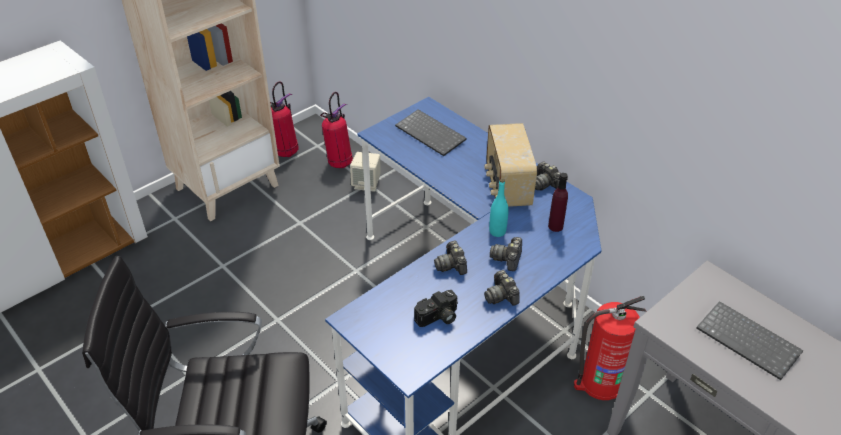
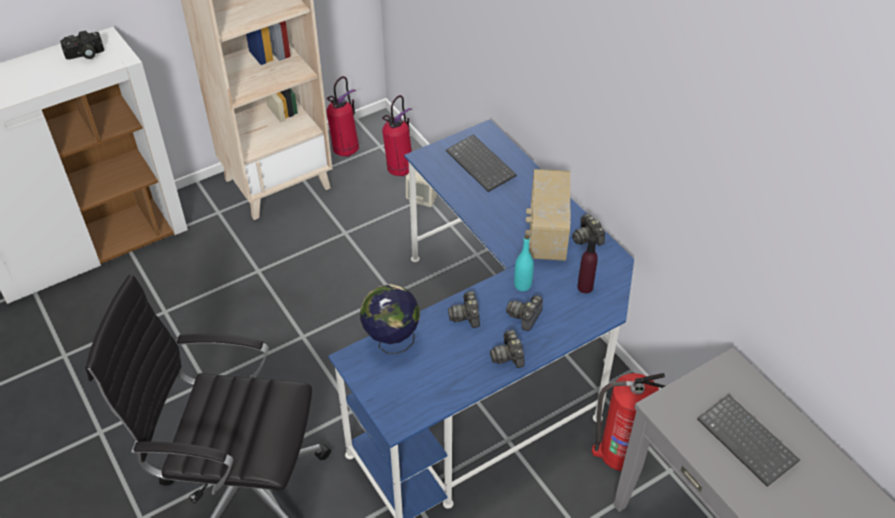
camera: 10 degrees right, 5 degrees up
(385, 298) = (391, 342): none -> globe
(438, 318) = (439, 370): camera -> camera (85, 55)

